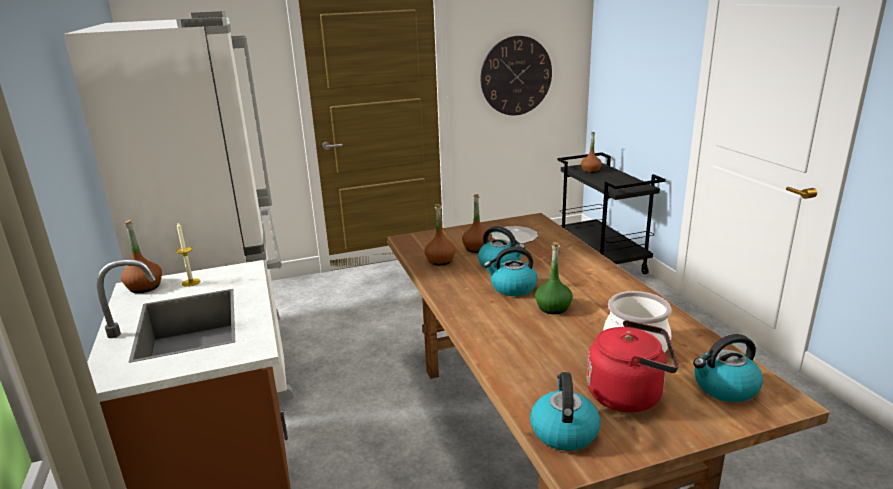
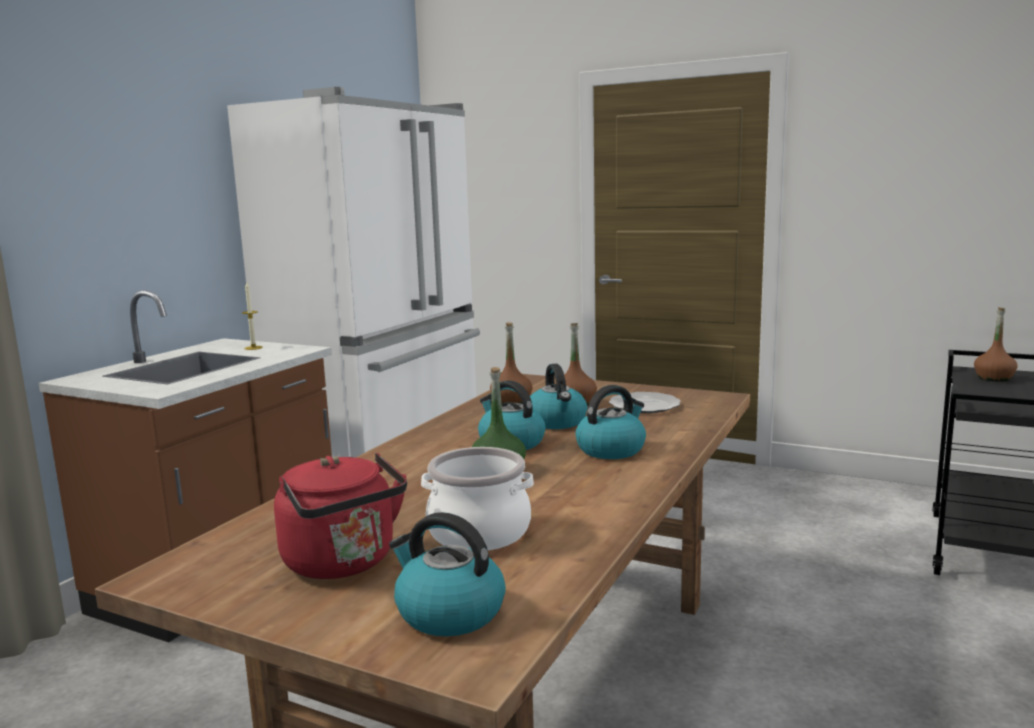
camera: 45 degrees right, 10 degrees down
(144, 287) = (226, 343): brown bottle -> none
(516, 76) = (905, 209): wall clock -> none
(563, 431) = (218, 555): kettle -> kettle (611, 449)

